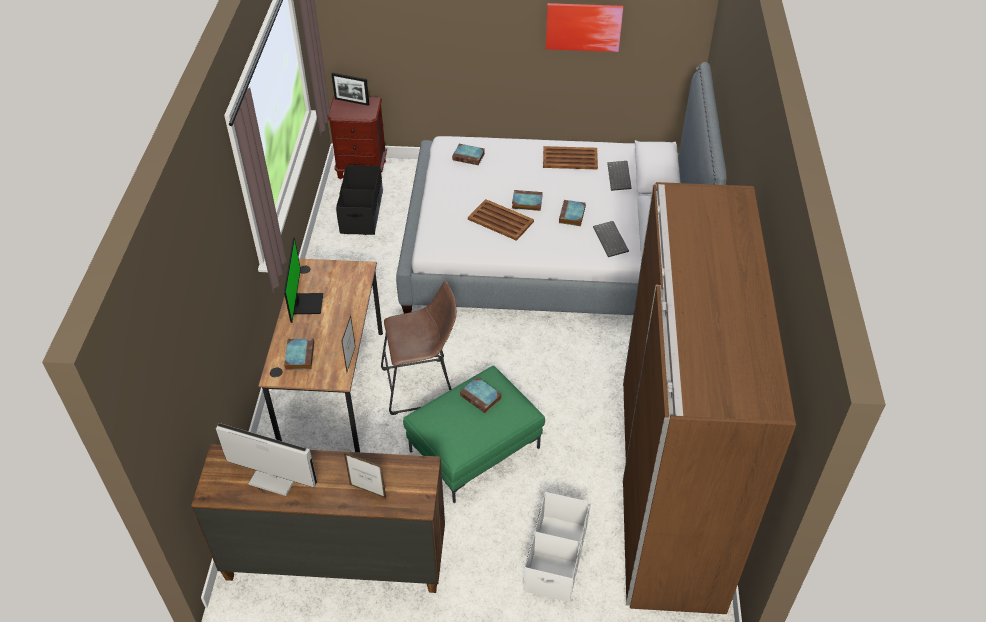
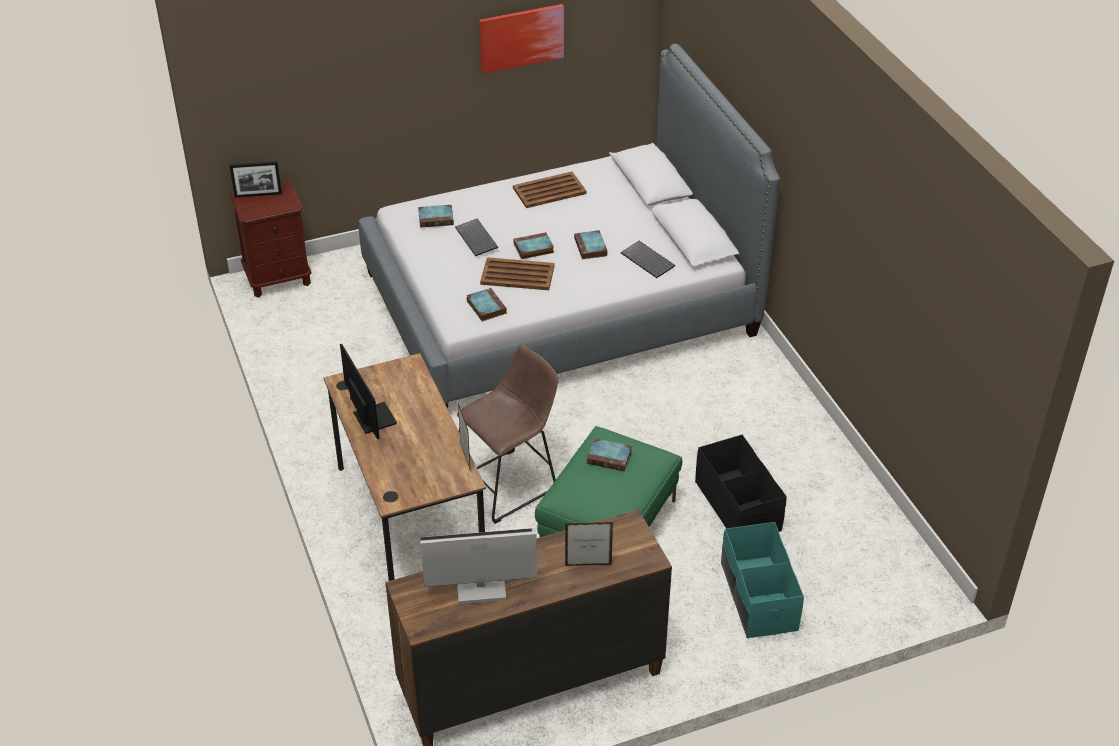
camera: 25 degrees left, 5 degrees down
(299, 355) = (405, 471): book -> book (485, 307)
(362, 212) = (312, 326): black storage box -> black storage box (738, 506)
(555, 558) = (758, 597): white storage box -> turquoise storage box
(620, 177) = (615, 195): keyboard -> keyboard (477, 238)
(669, 490) = (828, 495): brown wardrobe -> none

